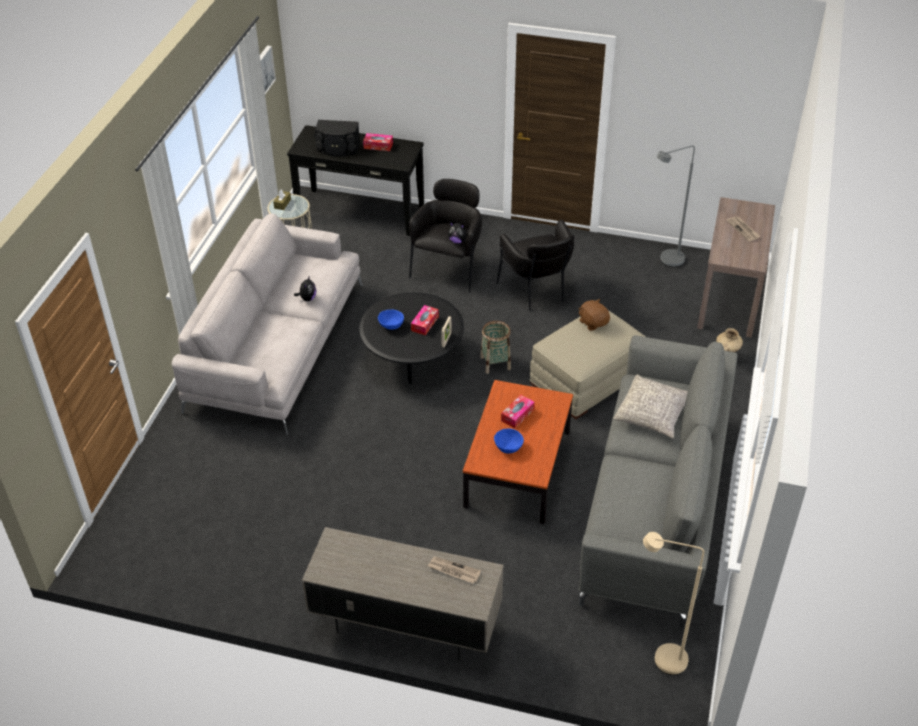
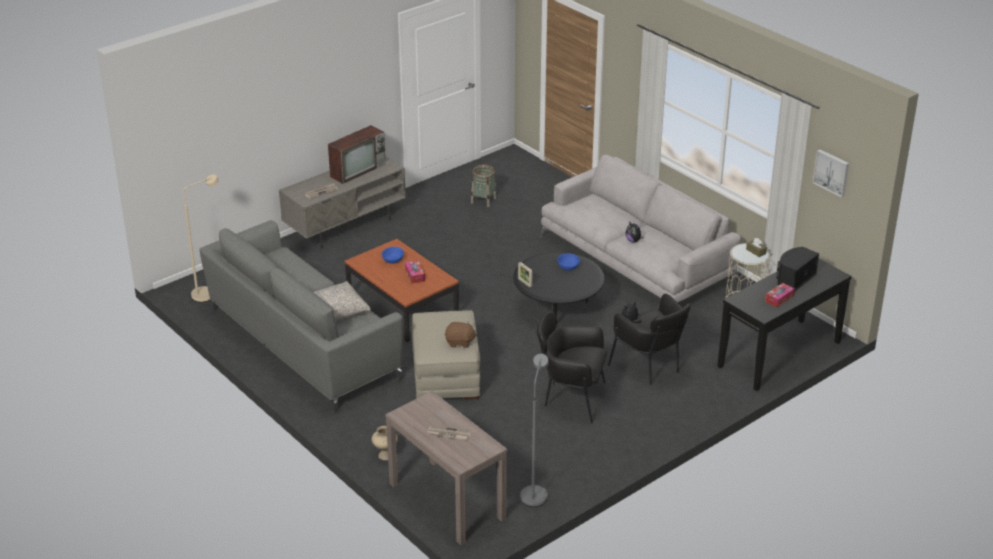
camera: 125 degrees right, 10 degrees down
(368, 569) = (358, 170): none -> television
(425, 324) = (553, 281): tissue box -> none
(495, 363) = (511, 342): basket -> basket (483, 200)

